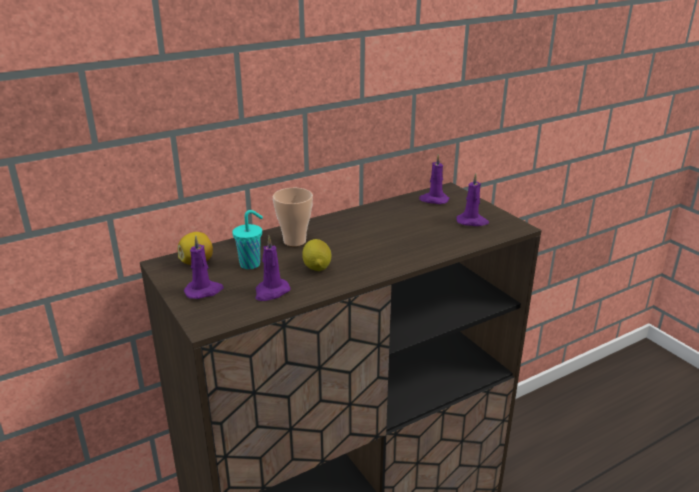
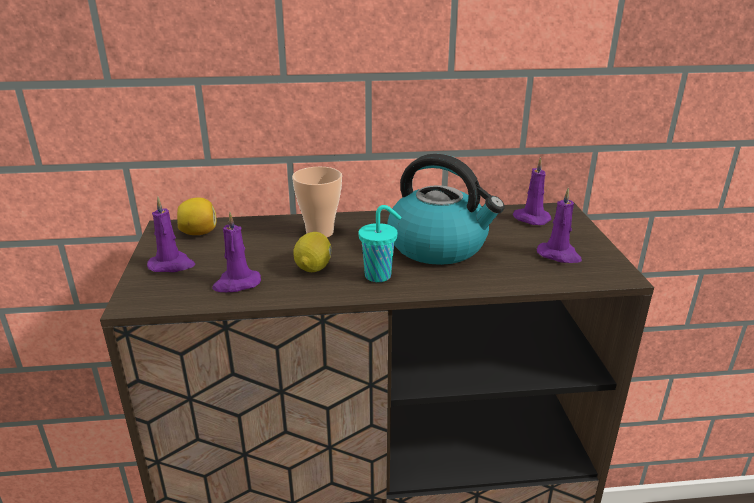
camera: 25 degrees right, 0 degrees up
(251, 264) = (248, 247): turquoise cup -> turquoise cup (379, 276)
(390, 232) = (439, 246): none -> kettle

